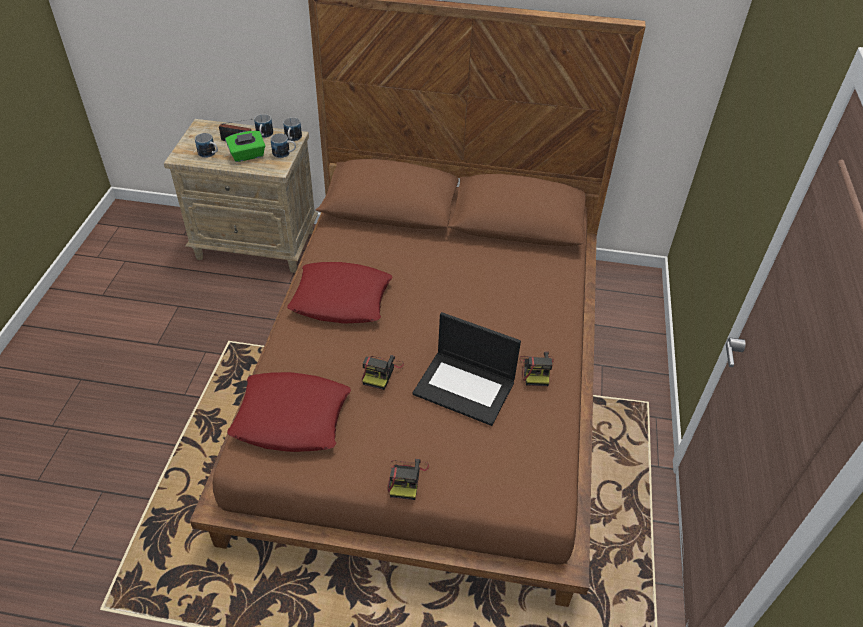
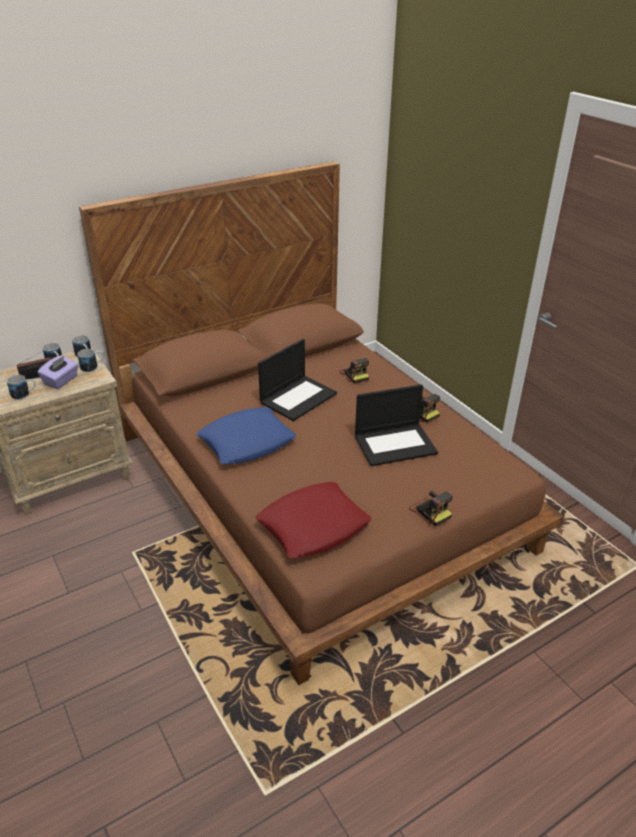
camera: 40 degrees left, 10 degrees down
(247, 155) = (61, 381): green tissue box -> purple tissue box
(341, 299) = (247, 442): red pillow -> blue pillow
(381, 372) = (336, 465): camera -> camera (354, 374)
(439, 280) = (298, 397): none -> laptop

